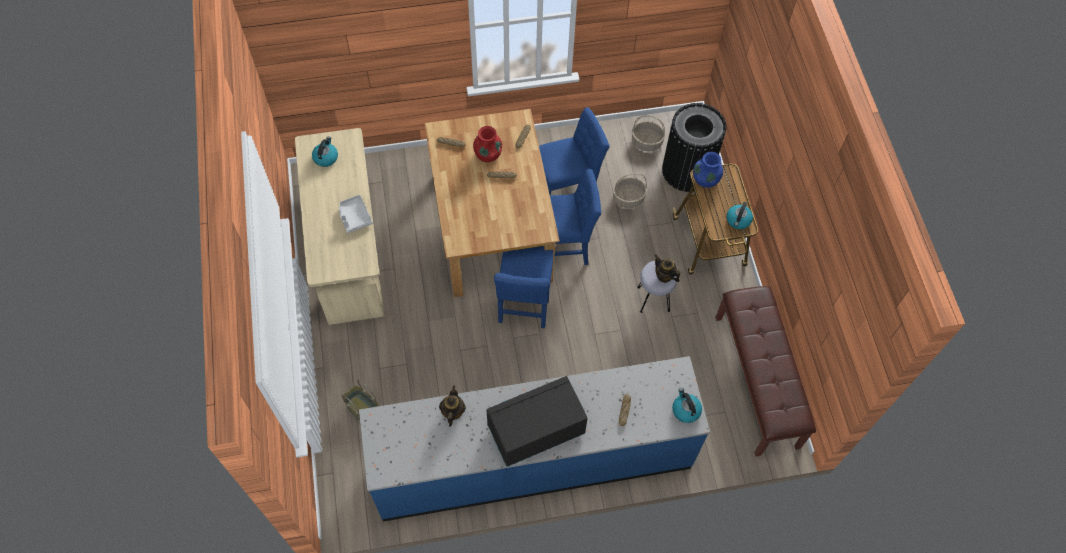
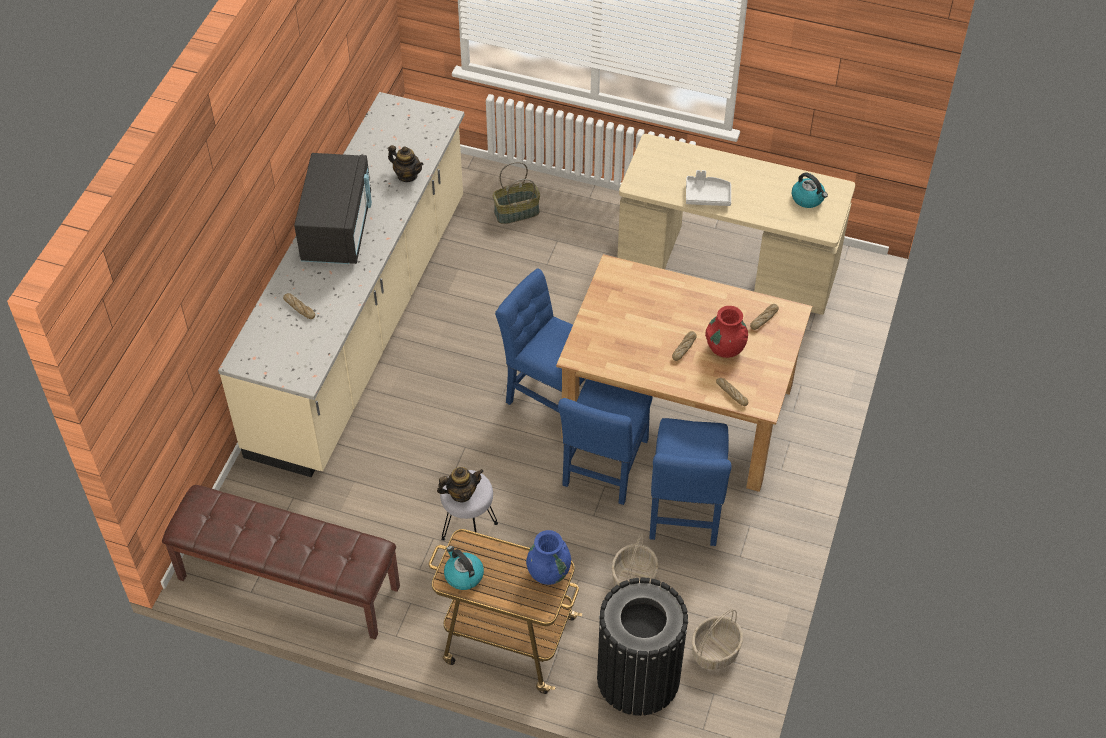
camera: 120 degrees right, 10 degrees down
(532, 459) = (362, 324): blue counter -> beige counter
(685, 410) = (257, 360): kettle -> none

